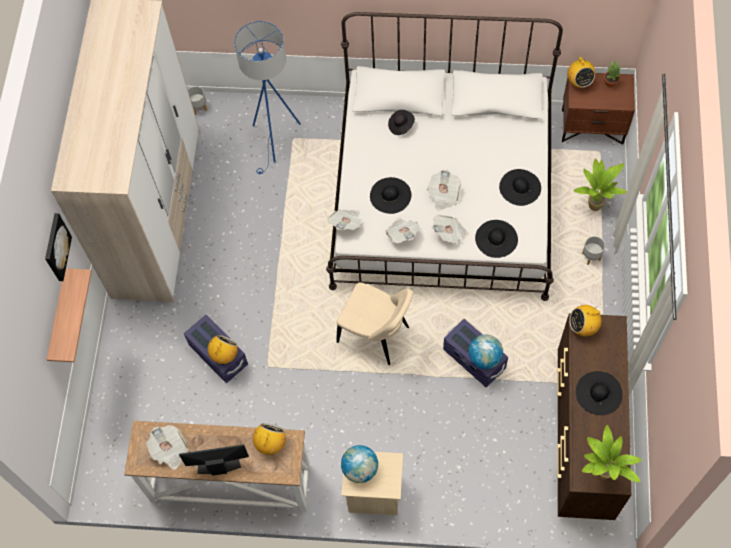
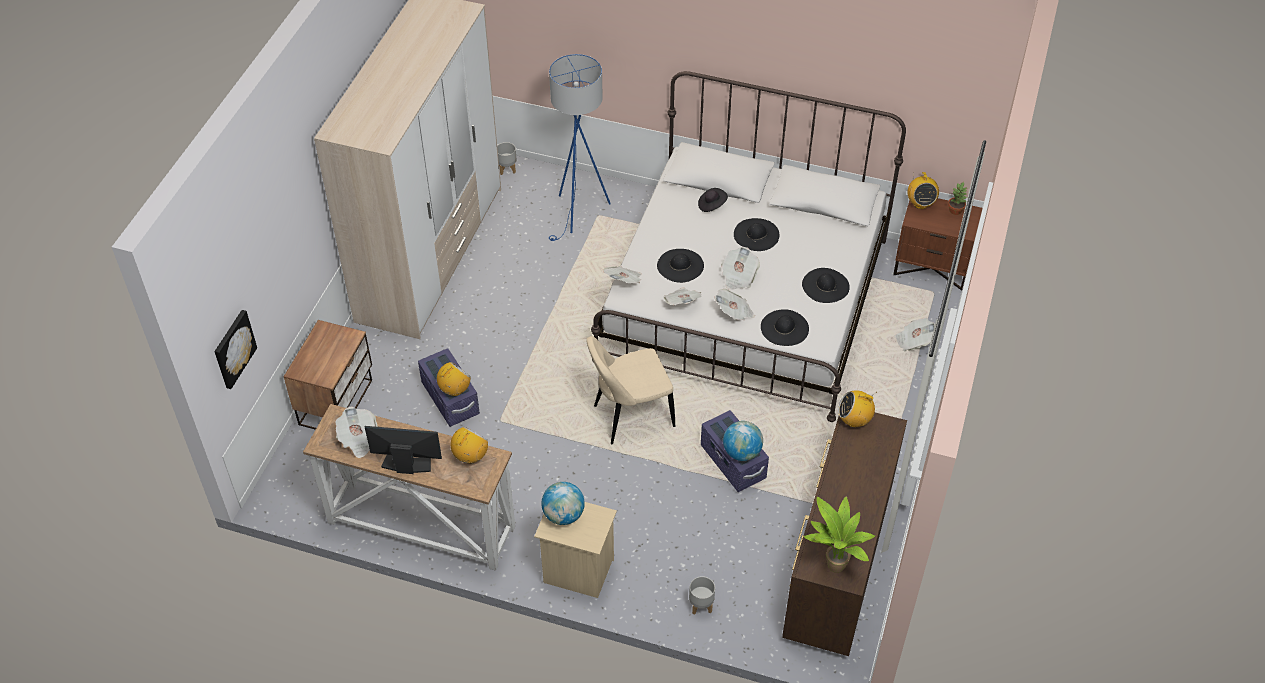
camera: 10 degrees right, 15 degrees down
(56, 247) = (303, 204): picture -> picture (233, 348)
(59, 319) = (286, 283): shelf -> none
(121, 381) = (337, 402): none -> nightstand
(376, 336) = (629, 417): beige chair -> beige chair turned 120 degrees clockwise
(591, 257) = (896, 390): grey planter -> grey planter (701, 605)
(593, 204) = (913, 341): potted plant -> newspaper
(598, 393) = (853, 487): black hat -> black hat (756, 234)

